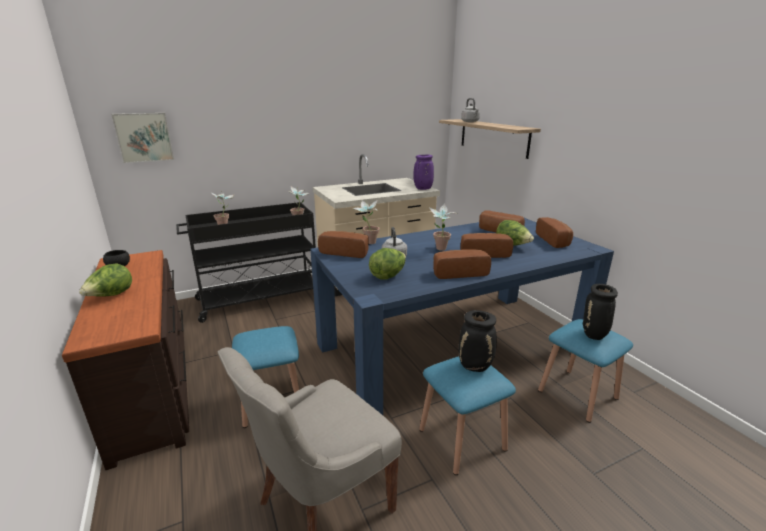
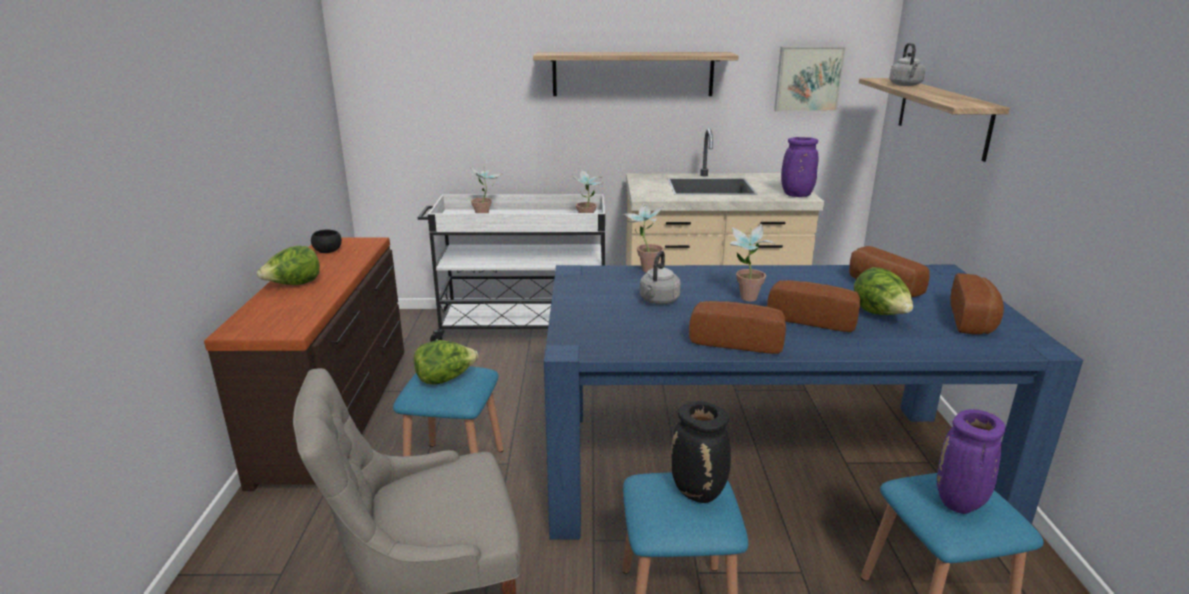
camera: 25 degrees right, 0 degrees up
(144, 137) = (404, 86): picture -> picture (808, 79)
(259, 299) = (522, 328): black cart -> white cart
(310, 122) = (633, 74): none -> shelf
(345, 252) = (598, 279): bread -> none
(388, 275) = (624, 324): lettuce -> lettuce (445, 379)
(594, 335) = (960, 504): black vase -> purple vase

